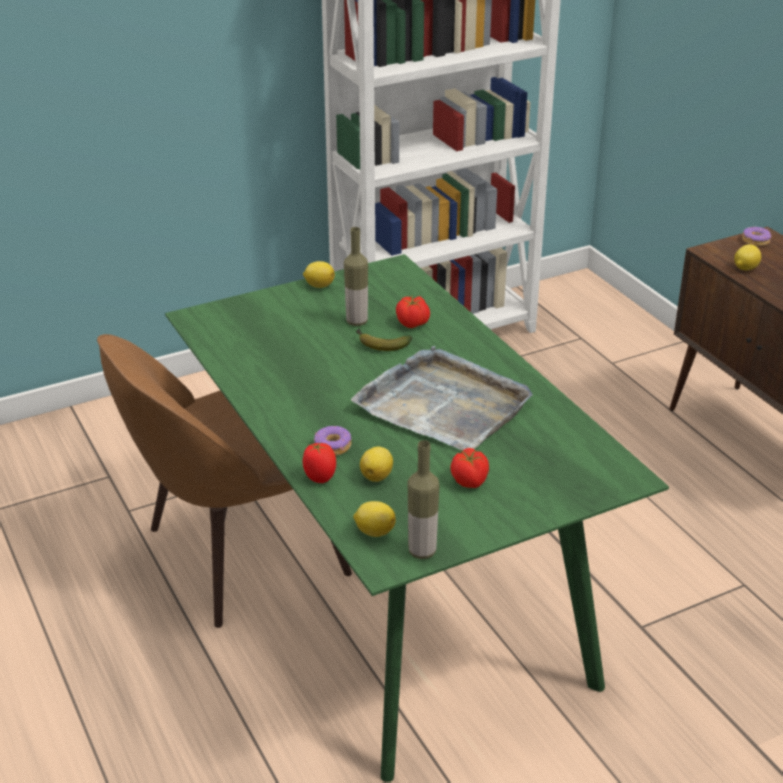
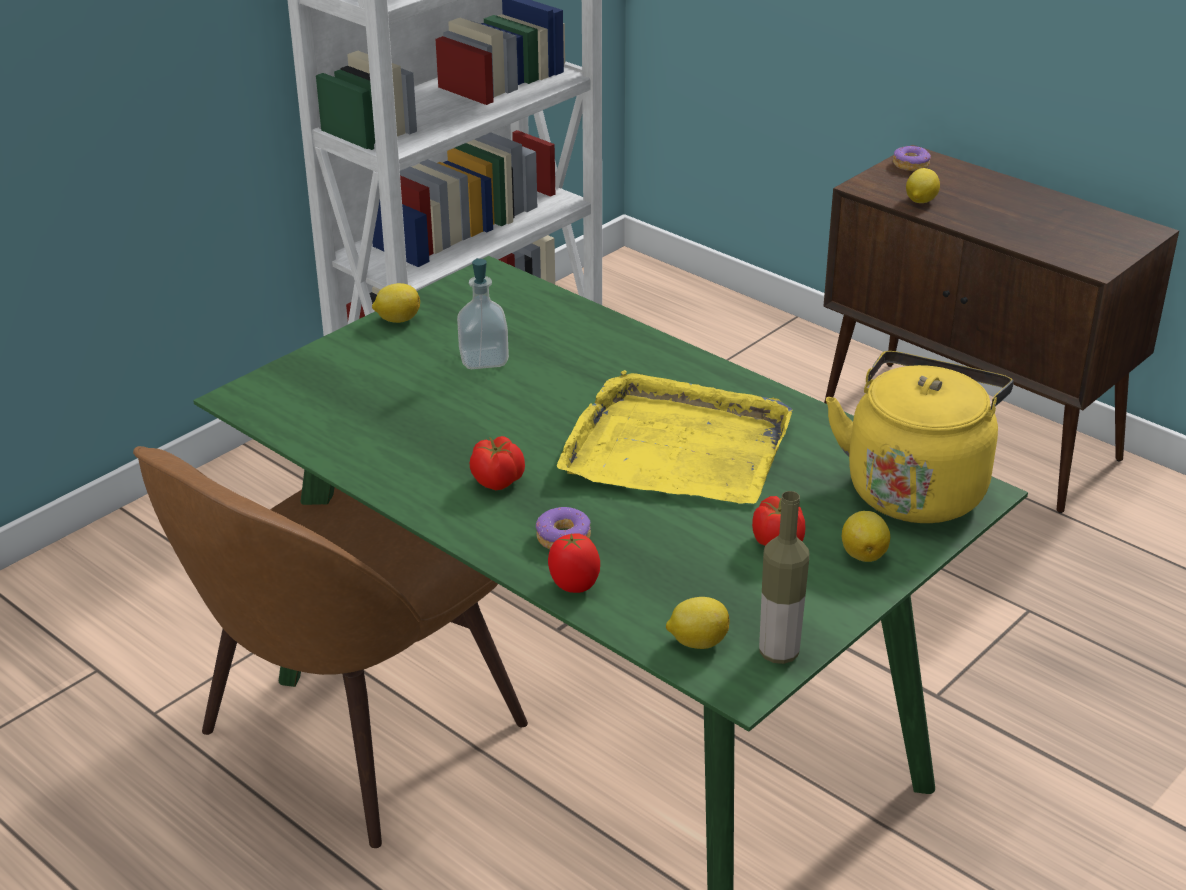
camera: 20 degrees left, 0 degrees up
(356, 322) = (483, 359): bottle -> soap dispenser
(377, 476) = (651, 564): lemon -> lemon (864, 553)
(380, 344) = (536, 384): banana -> none
(413, 324) = (563, 347): tomato -> tomato (498, 481)
(444, 404) = (676, 448): grey tray -> yellow tray
(590, 466) = (917, 487): none -> yellow kettle

